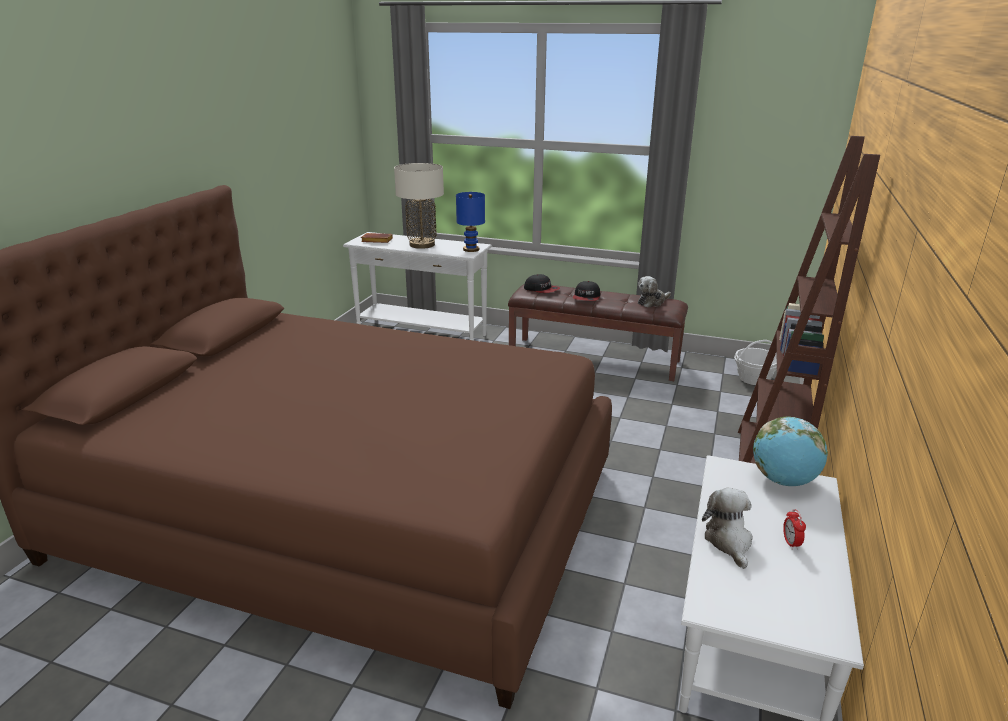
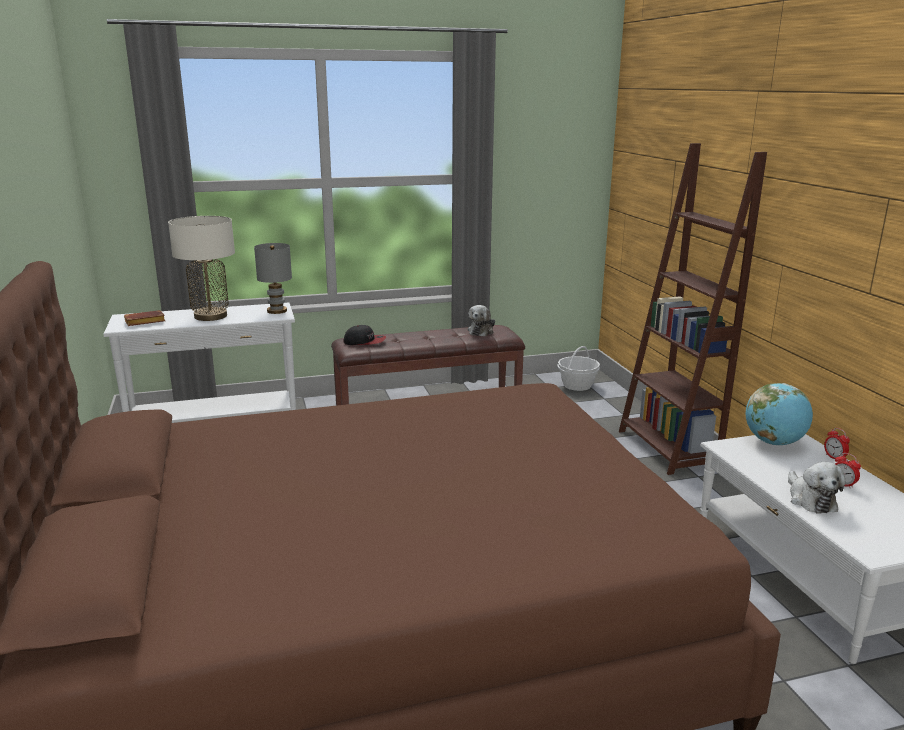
camera: 35 degrees left, 5 degrees down
(471, 249) = (277, 311): blue table lamp -> grey table lamp
(586, 297) = (418, 339): cap -> none
(729, 541) = (810, 499): plush toy -> plush toy turned 150 degrees counterclockwise
(828, 517) = (834, 458): none -> alarm clock

